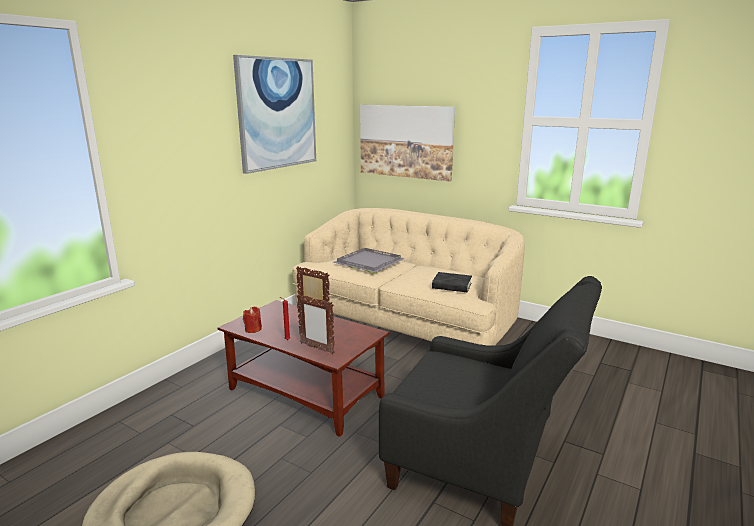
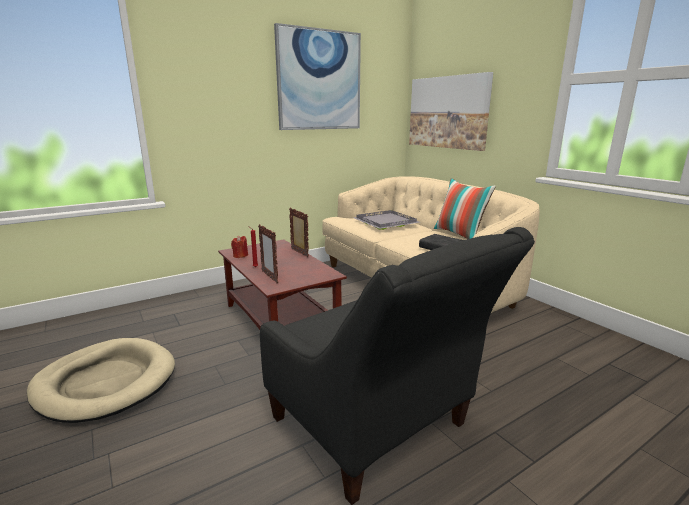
camera: 25 degrees right, 0 degrees up
(449, 267) = (459, 235): none -> pillow

